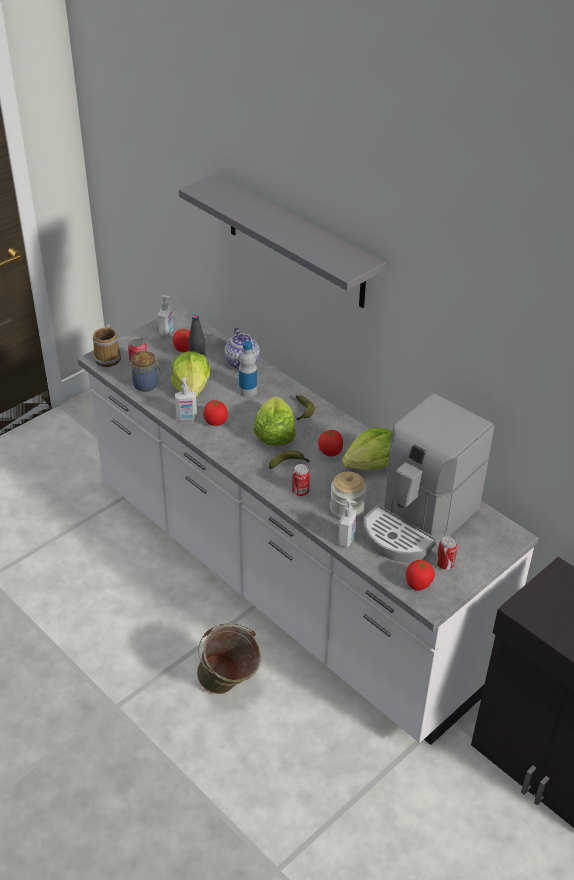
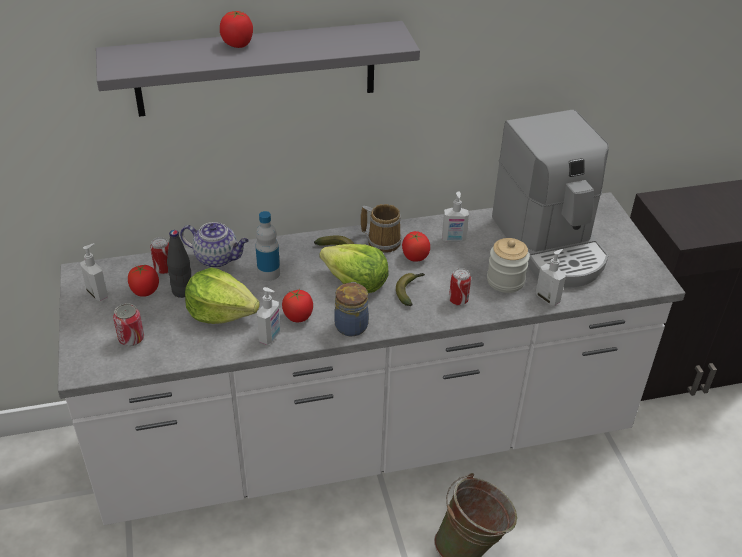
camera: 60 degrees left, 0 degrees up
(109, 357) = (90, 360): mug -> mug (382, 241)
(147, 384) = (178, 346): jar -> jar (351, 325)
(372, 464) = (453, 239): lettuce -> soap dispenser
(418, 584) = (631, 280): tomato -> tomato (238, 44)
(445, 564) = (615, 254): can -> can (164, 269)

